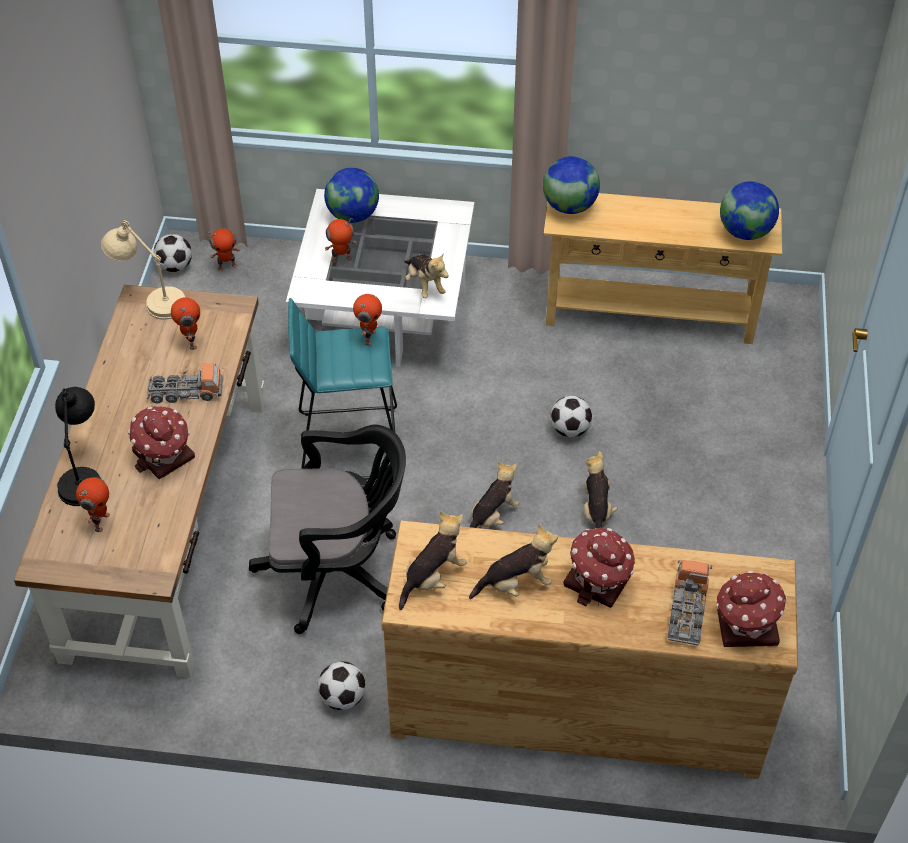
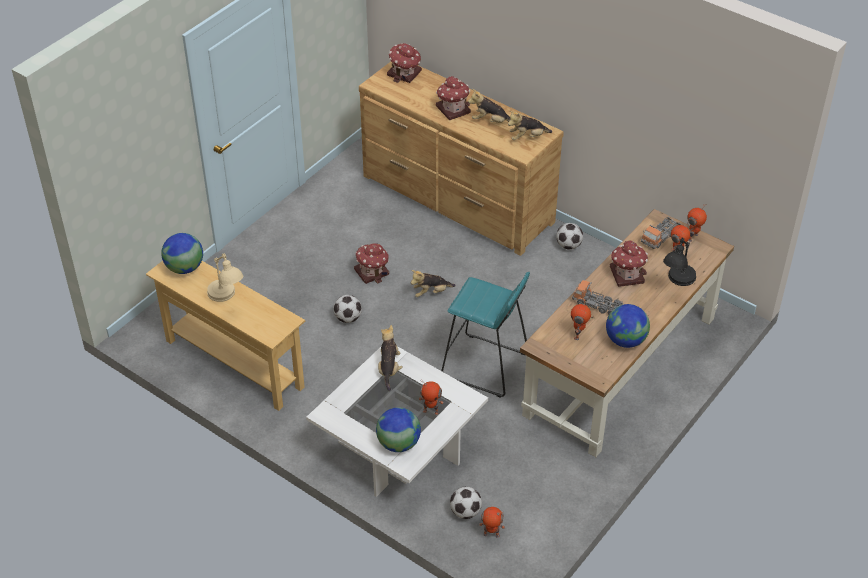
camera: 150 degrees left, 5 degrees down
(150, 299) = (591, 374): beige table lamp -> beige table lamp (227, 299)
(175, 266) = (530, 554): football -> football (465, 512)
(338, 571) = (536, 301): black office chair -> none
(369, 337) = (464, 304): toy robot -> toy robot (693, 237)
(569, 206) = (271, 330): globe -> globe (625, 340)
(596, 511) = (372, 272): plush toy -> toy house
(687, 610) = (424, 86): toy truck -> toy truck (660, 236)

